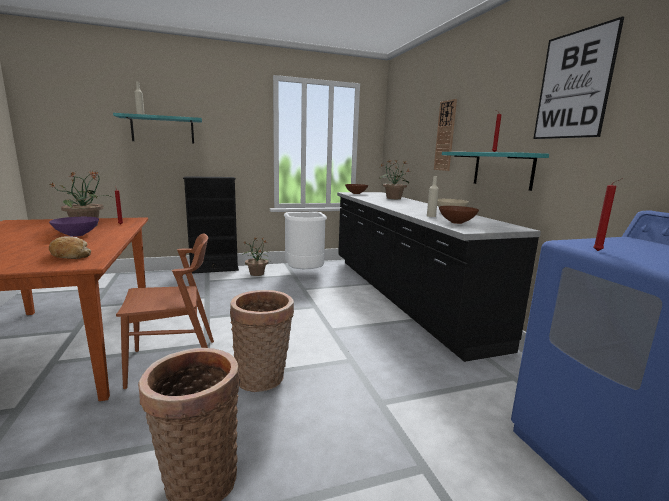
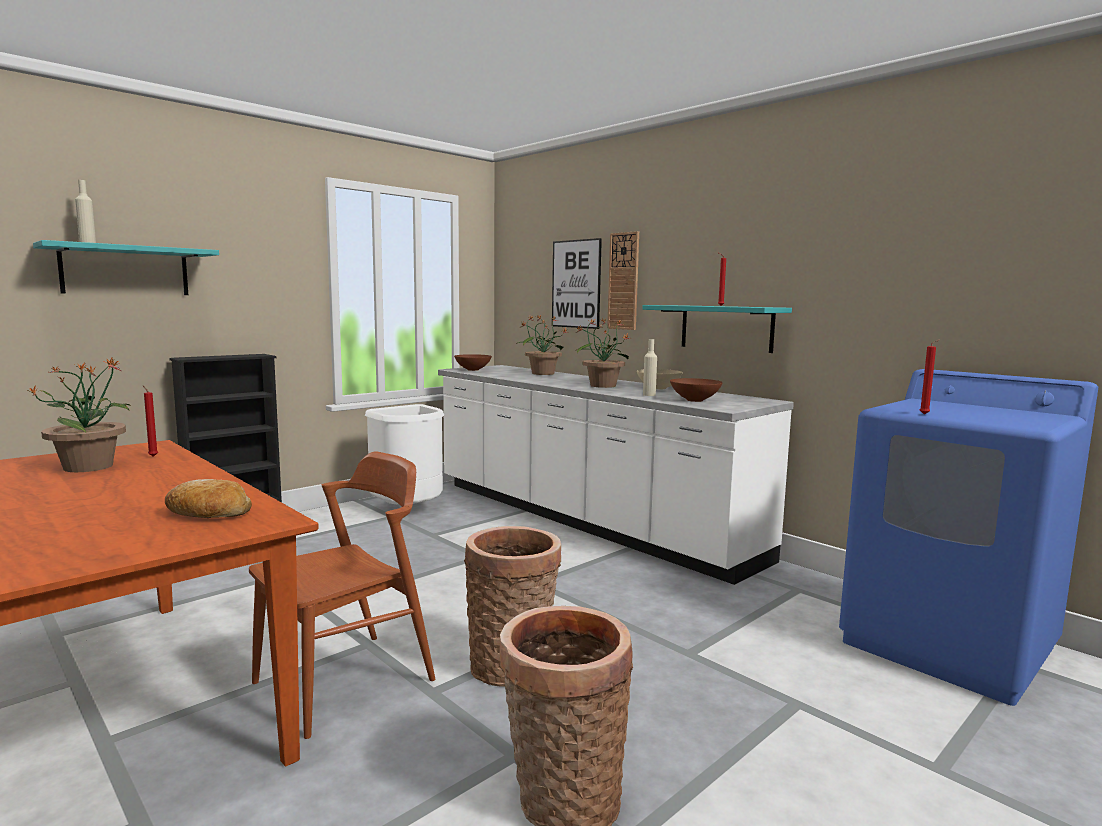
camera: 25 degrees left, 5 degrees down
(76, 235) = (120, 483): purple bowl -> none
(256, 273) = (325, 524): potted plant -> potted plant (602, 385)
(401, 295) = (584, 519): black counter -> white counter
(573, 85) = (814, 230): picture -> picture (576, 284)

